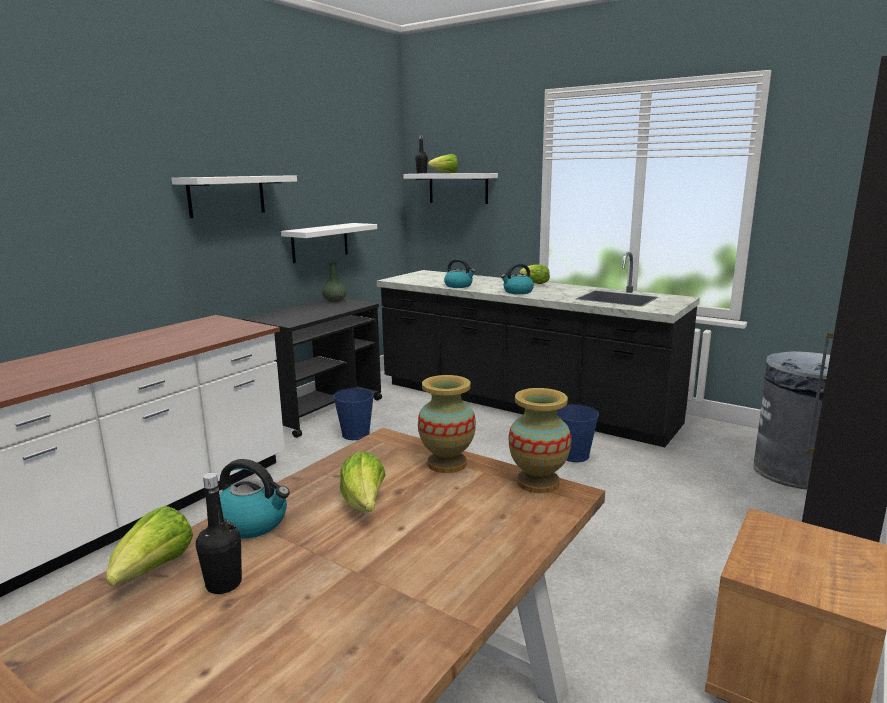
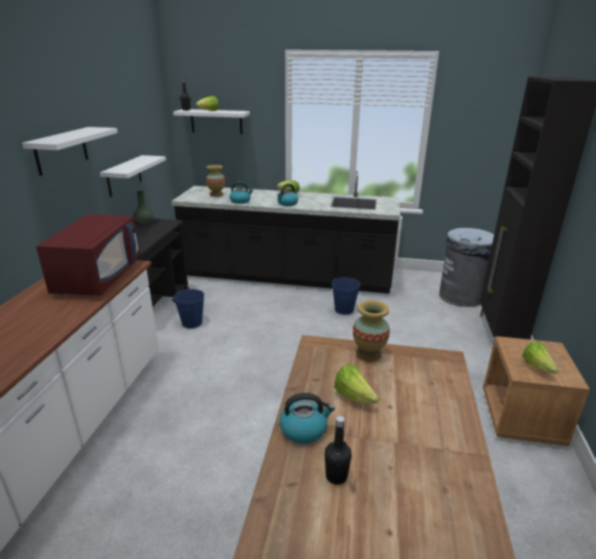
camera: 25 degrees left, 10 degrees up
(154, 570) = (284, 482): lettuce -> lettuce (537, 367)
(206, 333) = (98, 277): none -> red microwave
(538, 483) = (428, 355): vase -> vase (216, 195)

